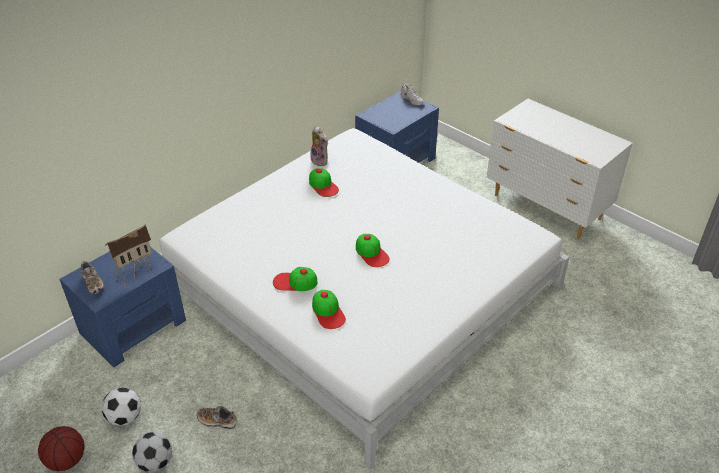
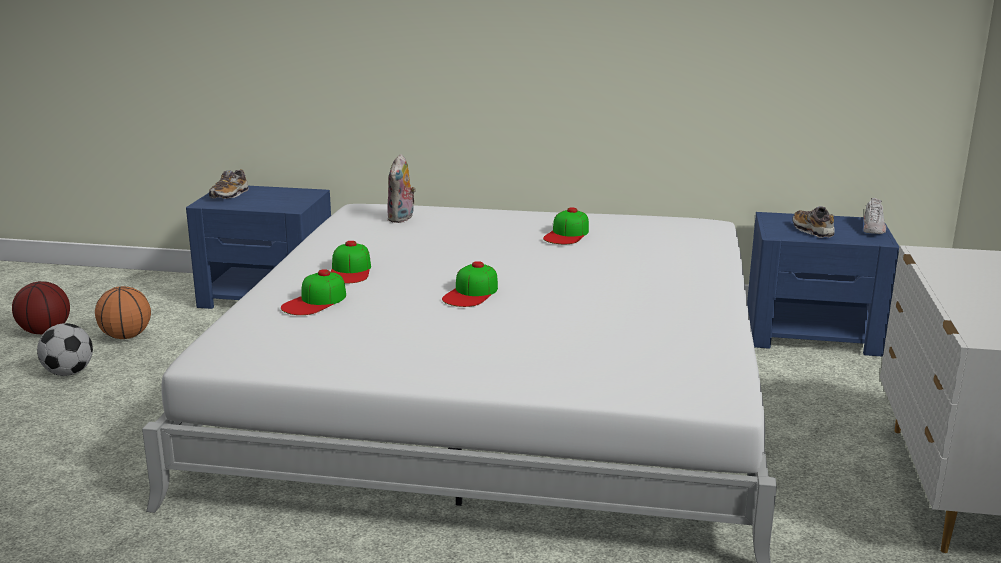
camera: 55 degrees right, 20 degrees down
(125, 417) = (126, 337): football -> basketball
(135, 273) = (267, 204): toy house -> none
(217, 421) = (158, 384): shoe -> shoe (812, 231)
(295, 282) = (350, 271): cap -> cap turned 150 degrees counterclockwise
(321, 161) = (616, 221): plush toy -> plush toy (402, 219)

